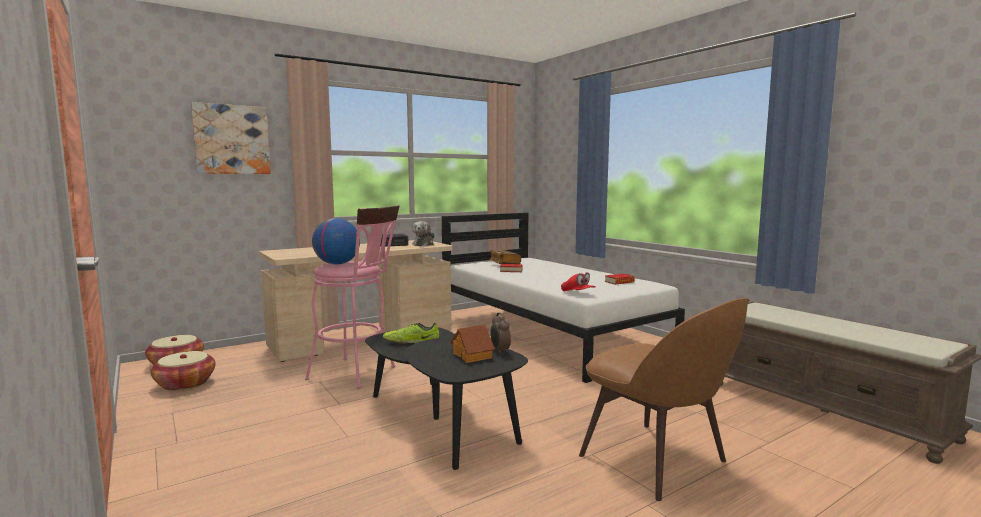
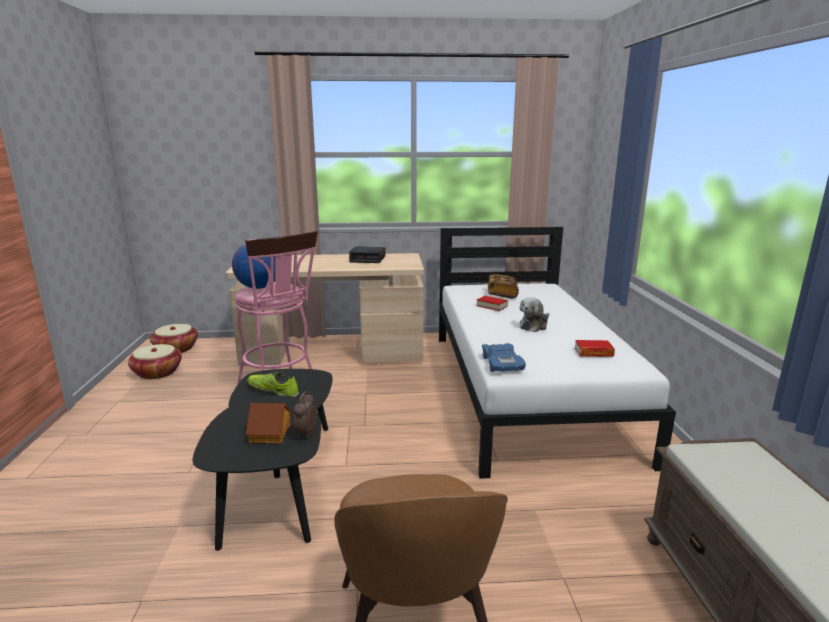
camera: 30 degrees right, 10 degrees up
(231, 140) = (223, 145): picture -> none
(423, 244) = (397, 264): plush toy -> plush toy (534, 326)
(577, 293) = (502, 364): red cap -> blue toy car

